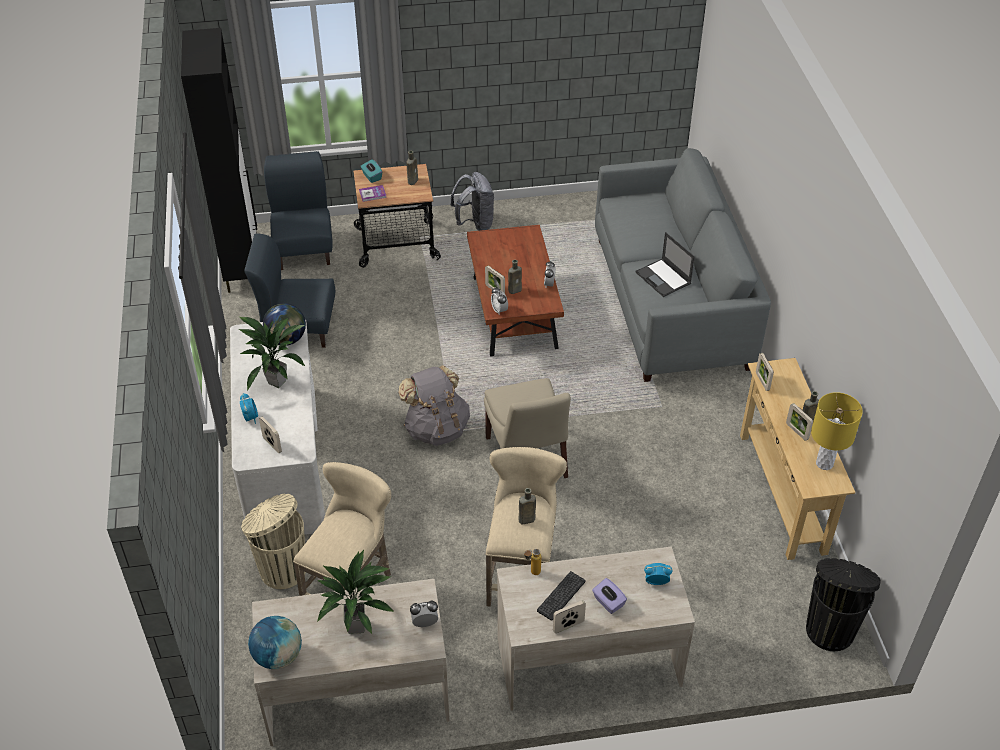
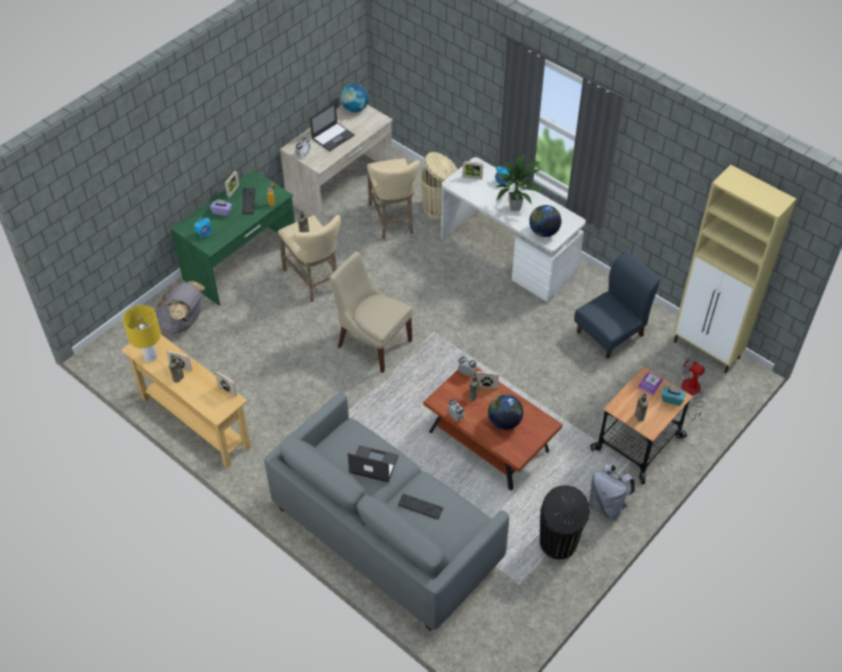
camera: 140 degrees right, 5 degrees up
(242, 267) = (707, 350): black cabinet -> beige cabinet
(304, 249) = (691, 393): blue chair -> fan
(357, 627) = (333, 136): potted plant -> laptop
(436, 428) = (446, 326): grey backpack -> grey backpack (183, 322)
(512, 258) = (504, 422): none -> globe
(588, 660) = (241, 262): beige desk -> green desk
(653, 231) = (420, 506): none -> keyboard
(830, 629) = (117, 355): black trash can -> black trash can (558, 544)

